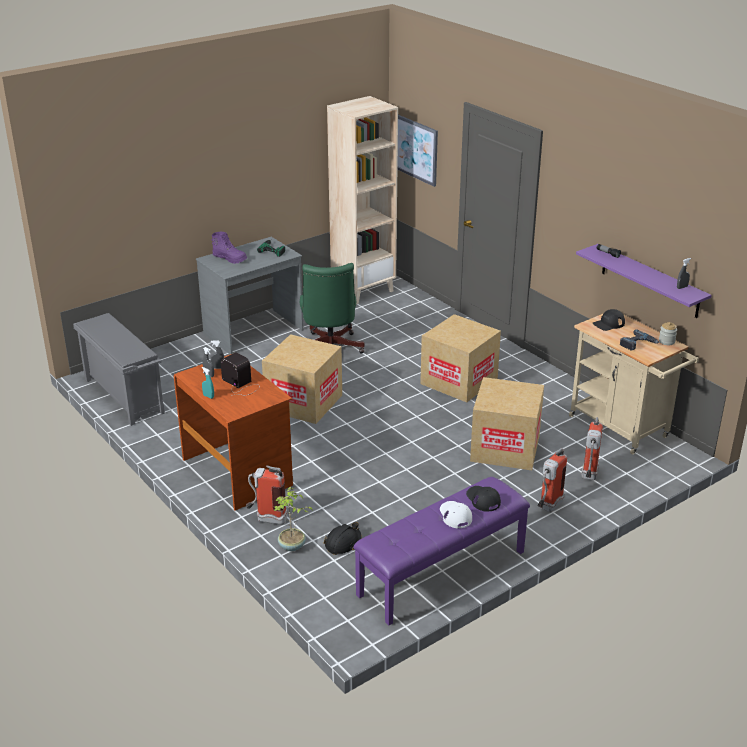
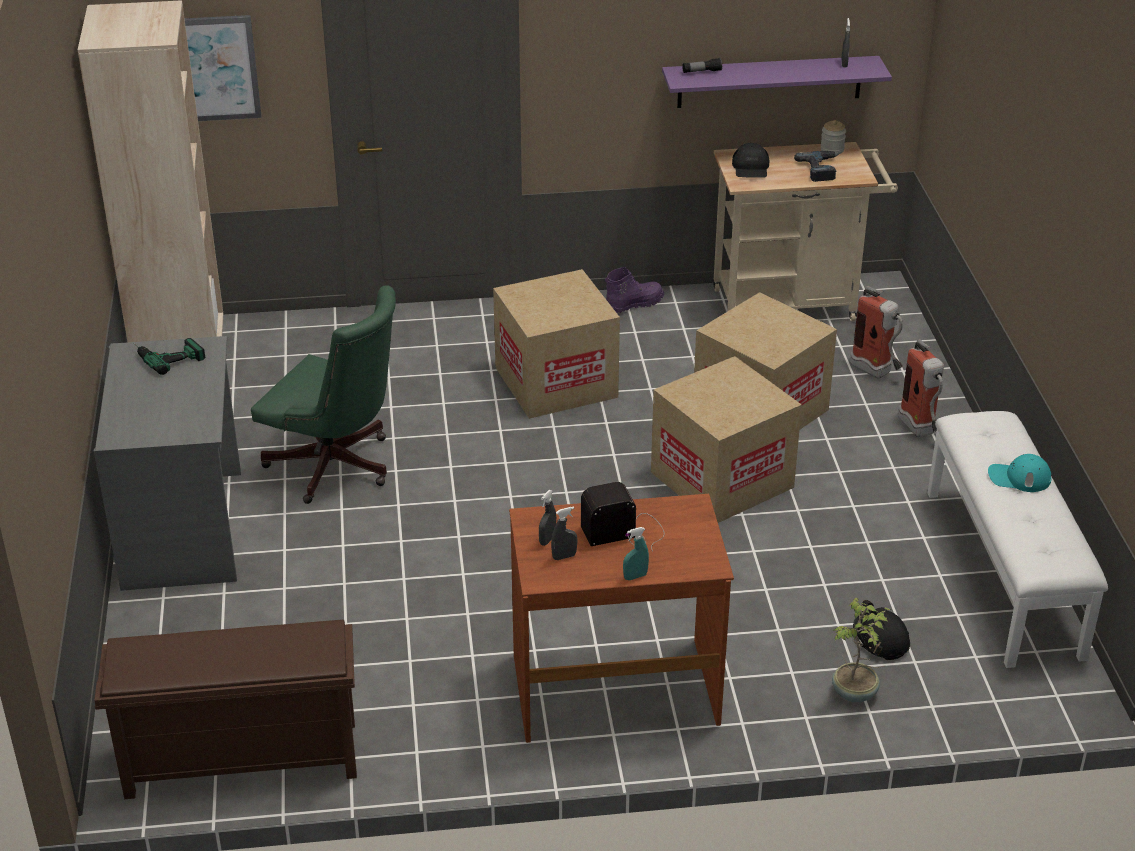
camera: 60 degrees left, 5 degrees up
(122, 396) = (239, 761): grey shoe rack -> brown shoe rack
(230, 258) = (147, 412): purple boot -> purple boot (634, 304)
(266, 519) = (767, 697): fire extinguisher -> none
(303, 402) = (472, 550): cardboard box -> cardboard box (722, 479)
(442, 574) = (1004, 572): purple bench -> white bench
(455, 515) = (1019, 477): white cap -> turquoise cap
(483, 499) = (996, 442): black cap -> none

